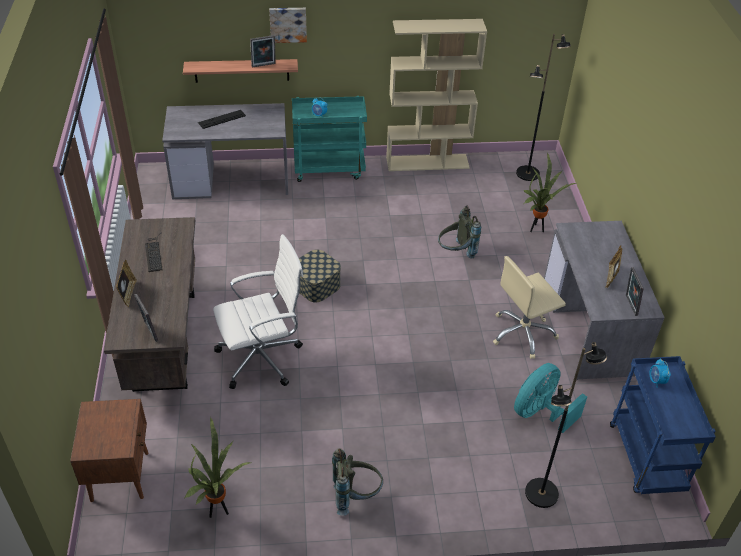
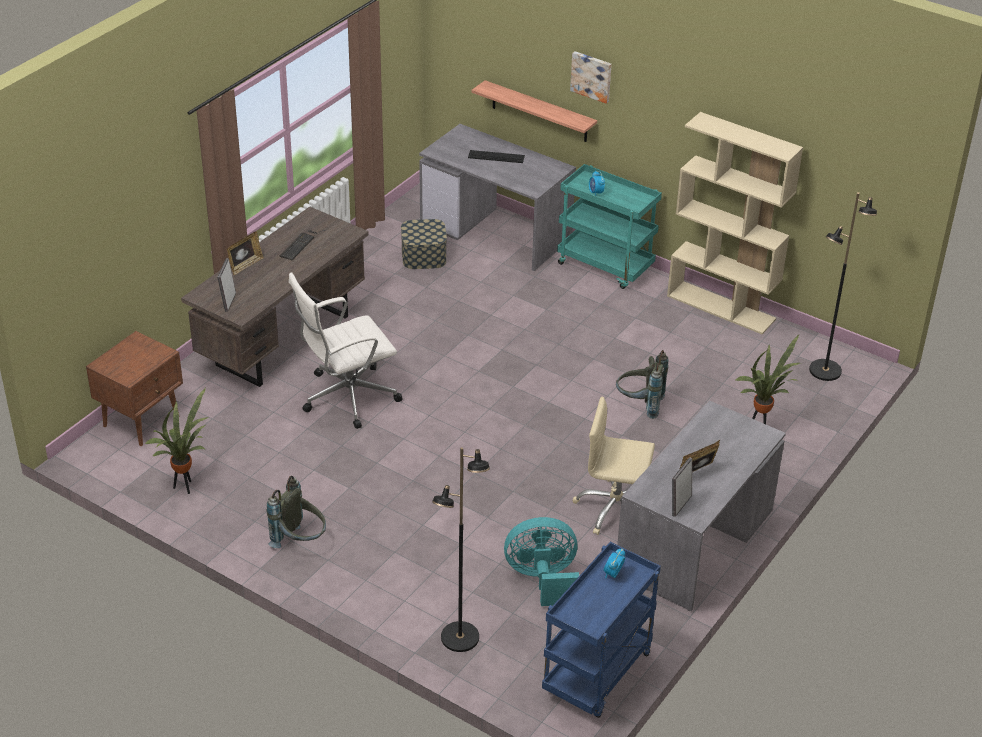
camera: 40 degrees right, 5 degrees down
(262, 358) = (347, 397): white office chair -> white office chair turned 135 degrees clockwise
(264, 66) = (555, 113): picture frame -> none
(316, 285) = (465, 363): storage box -> storage box (424, 256)

